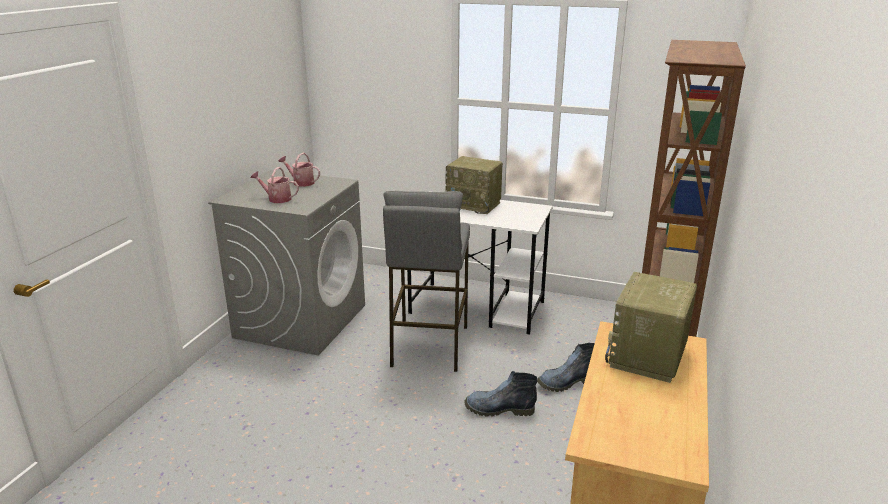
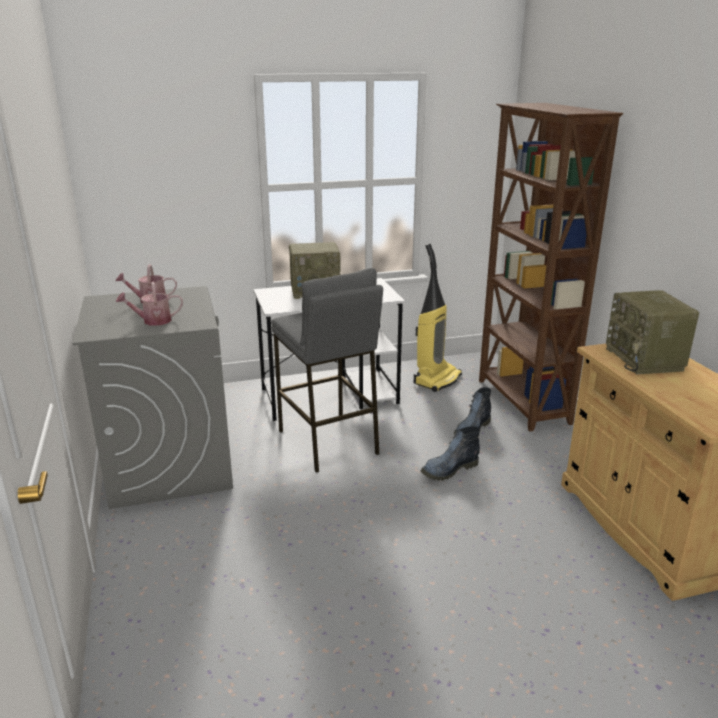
camera: 35 degrees left, 0 degrees up
(593, 324) = (437, 379): none -> vacuum cleaner

